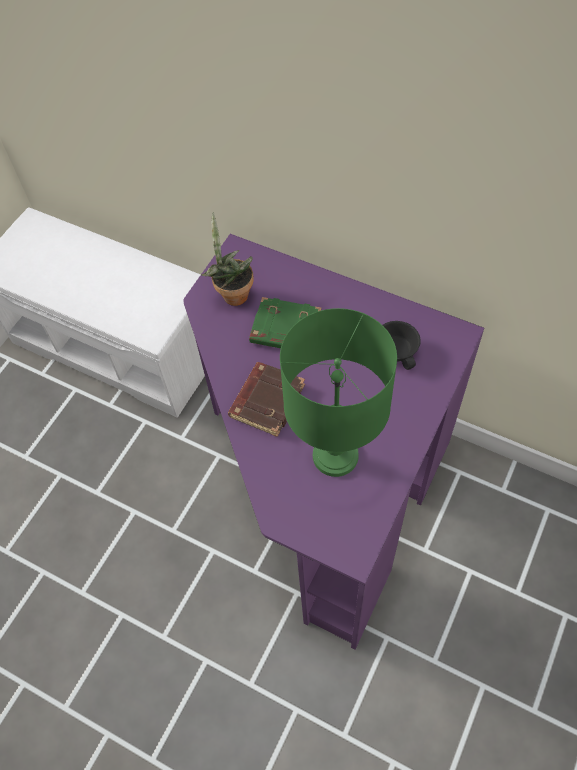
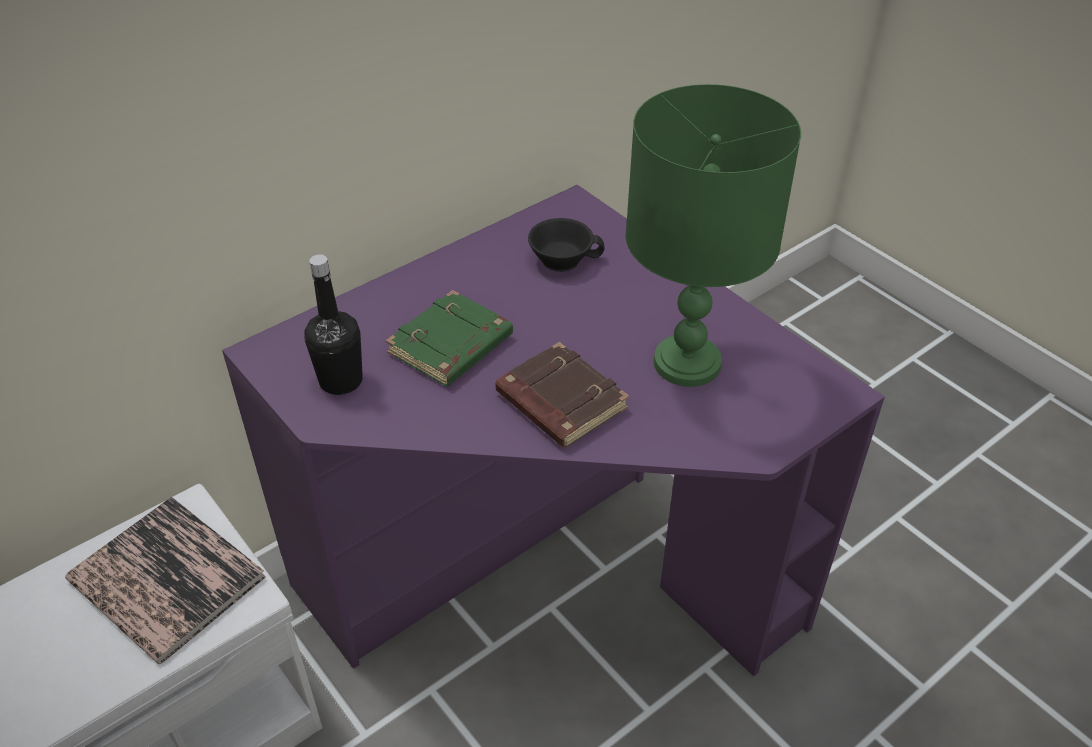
camera: 70 degrees left, 15 degrees down
(148, 299) = (166, 579): none -> book
(232, 294) = (341, 381): potted plant -> black bottle

